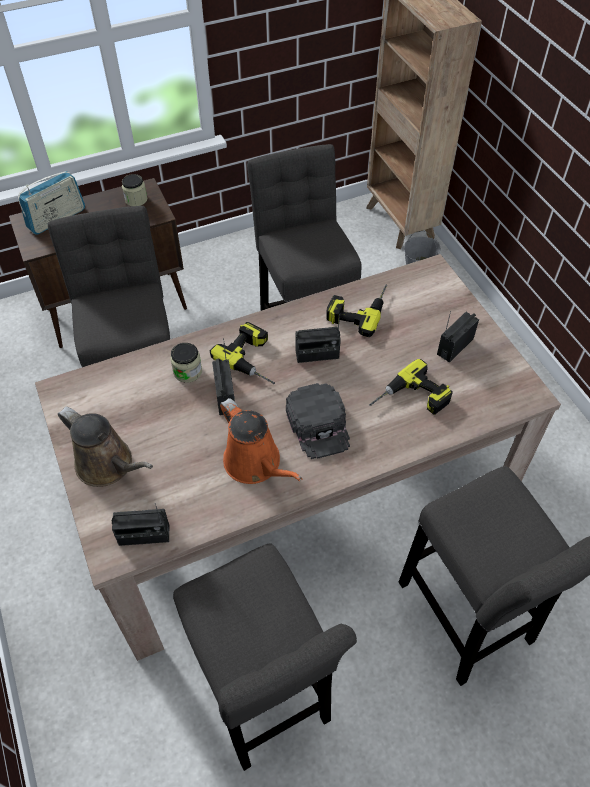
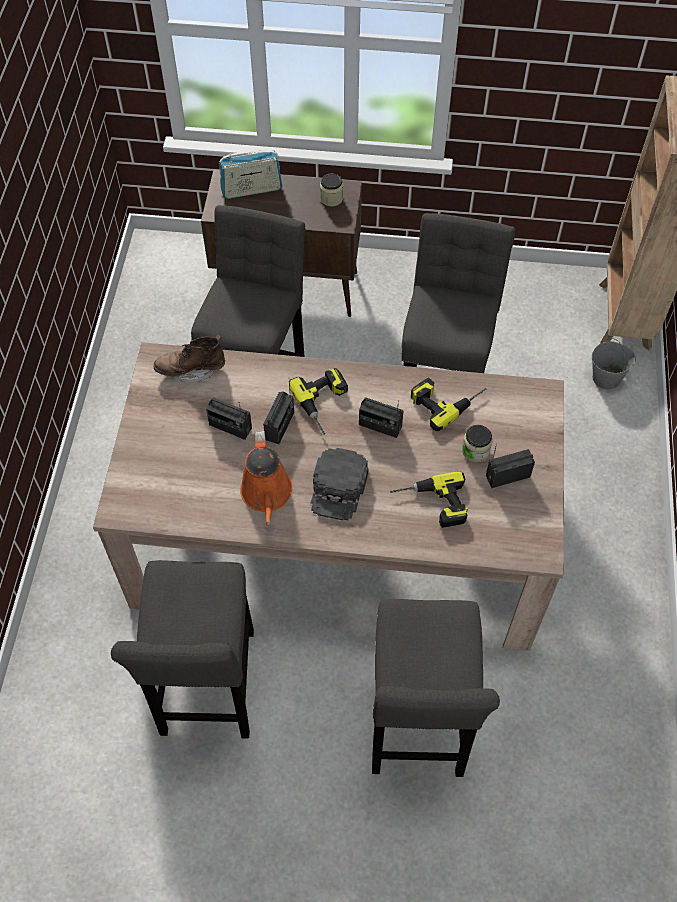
camera: 30 degrees right, 5 degrees up
(103, 385) = (191, 370): none -> brown boot
(108, 465) = (156, 439): brown watering can -> none
(144, 535) = (149, 508): radio -> radio (230, 426)
(187, 371) = (263, 389): jar -> jar (475, 451)

